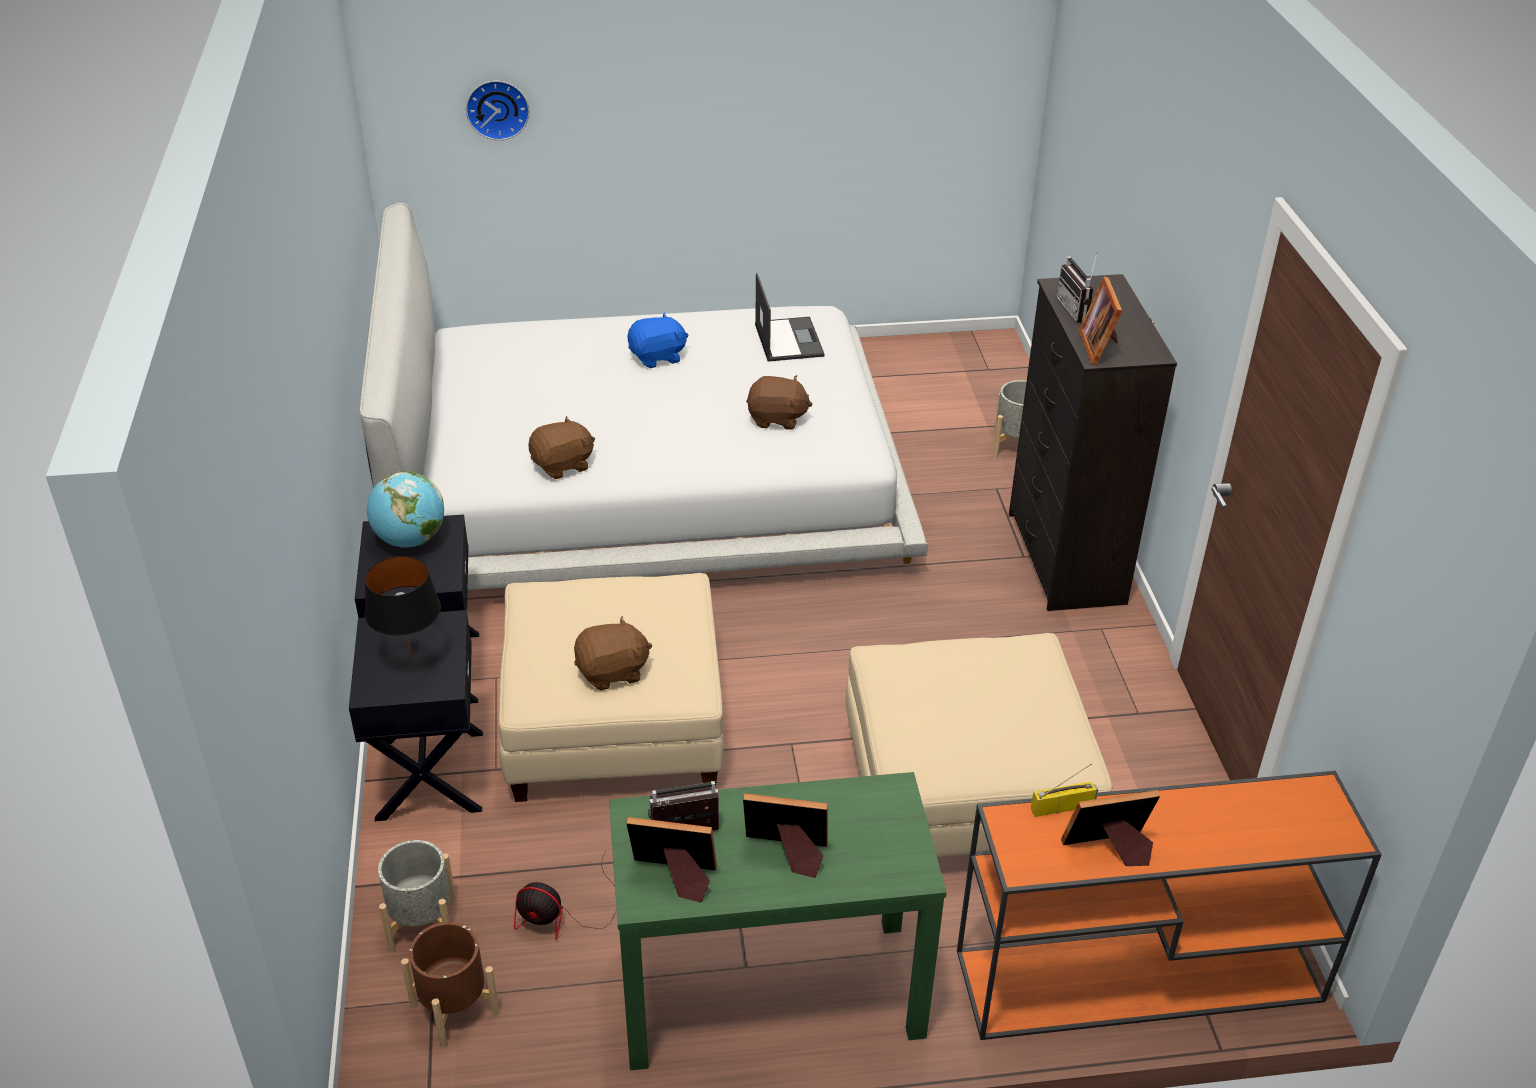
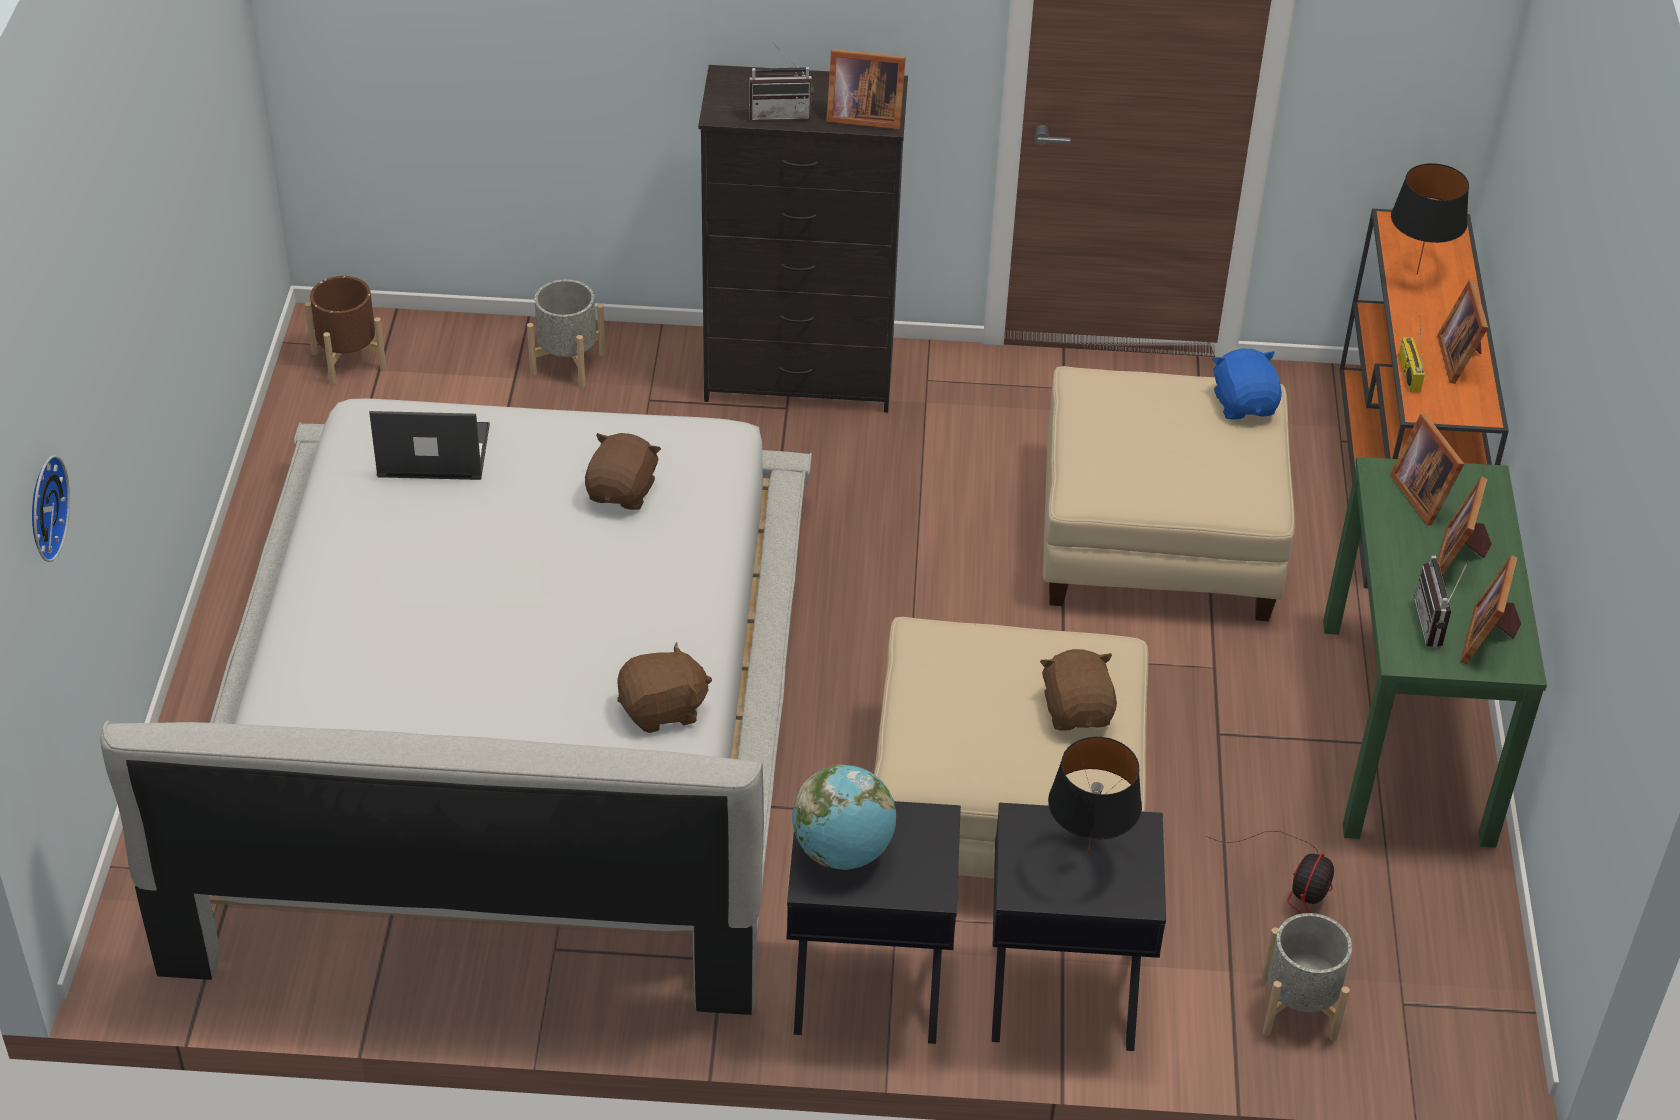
camera: 80 degrees left, 5 degrees up
(454, 1008) = (1415, 984): brown planter -> brown planter (348, 360)
(563, 465) = (663, 710): brown plush toy -> brown plush toy turned 90 degrees clockwise
(657, 357) = (427, 585): blue plush toy -> blue plush toy (1244, 404)
(874, 823) = (1423, 494): none -> picture frame
(1238, 811) = (1418, 274): none -> black table lamp

